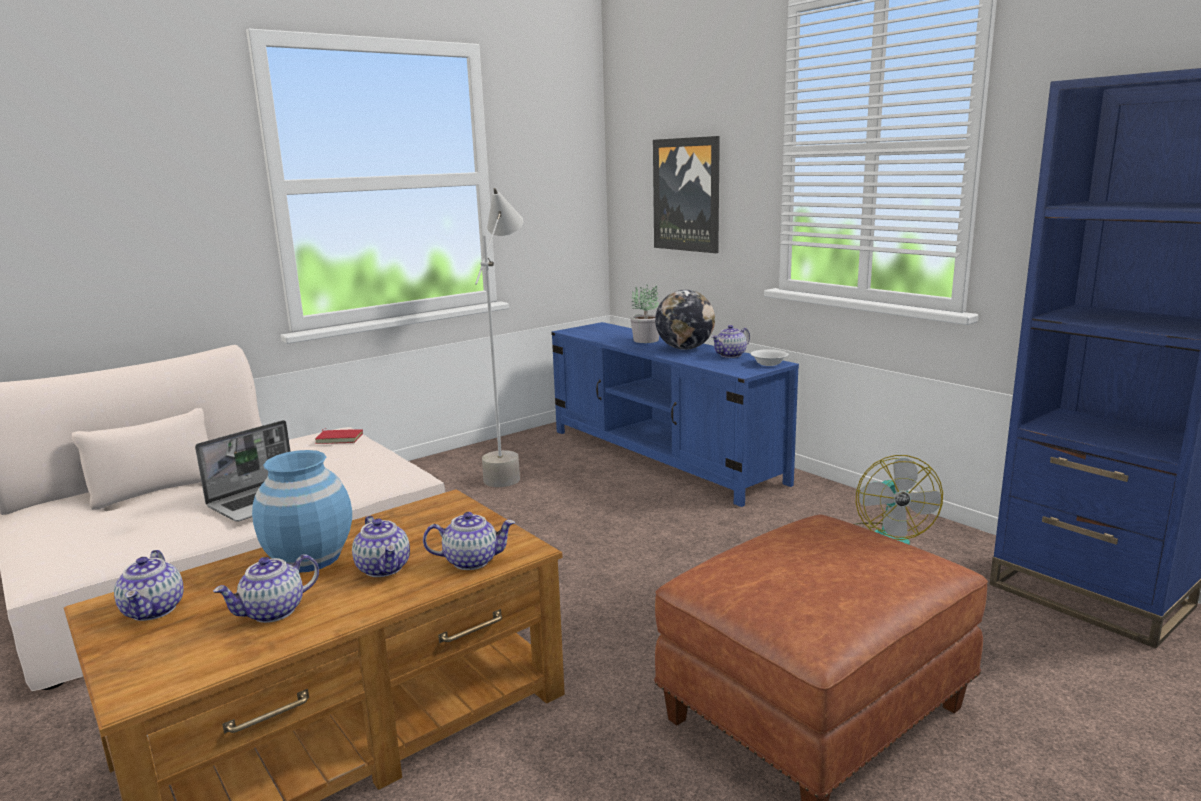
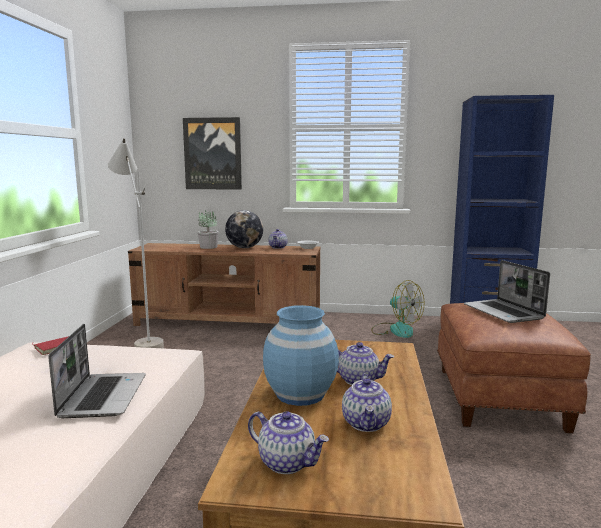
camera: 45 degrees left, 5 degrees down
(472, 561) = (390, 360): teapot -> none
(663, 456) = (229, 322): blue tv stand -> brown tv stand
(822, 558) = (504, 312): none -> laptop

